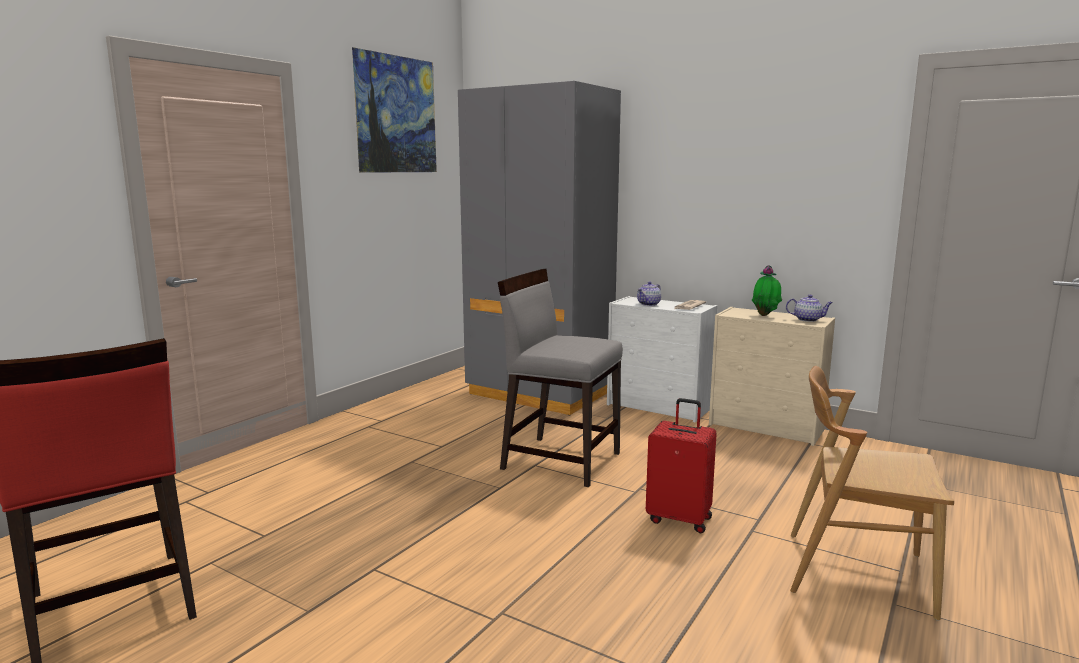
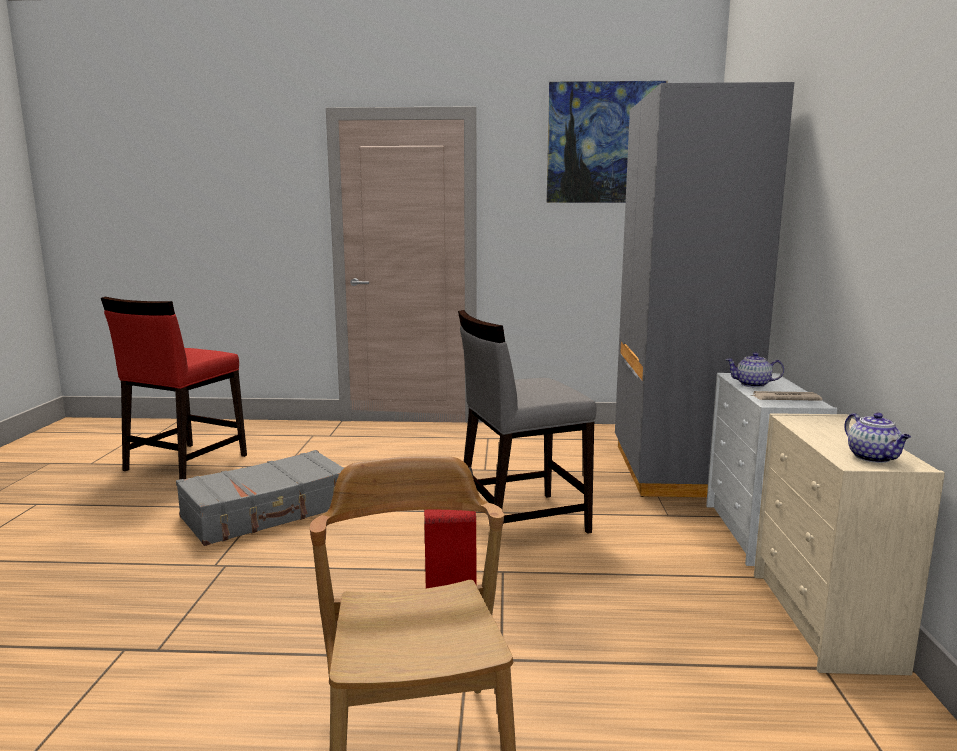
camera: 60 degrees right, 0 degrees up
(391, 567) = (268, 512): none -> grey suitcase
(560, 460) = (520, 519): grey chair -> grey chair turned 105 degrees counterclockwise
(765, 315) = (837, 434): potted plant -> none

